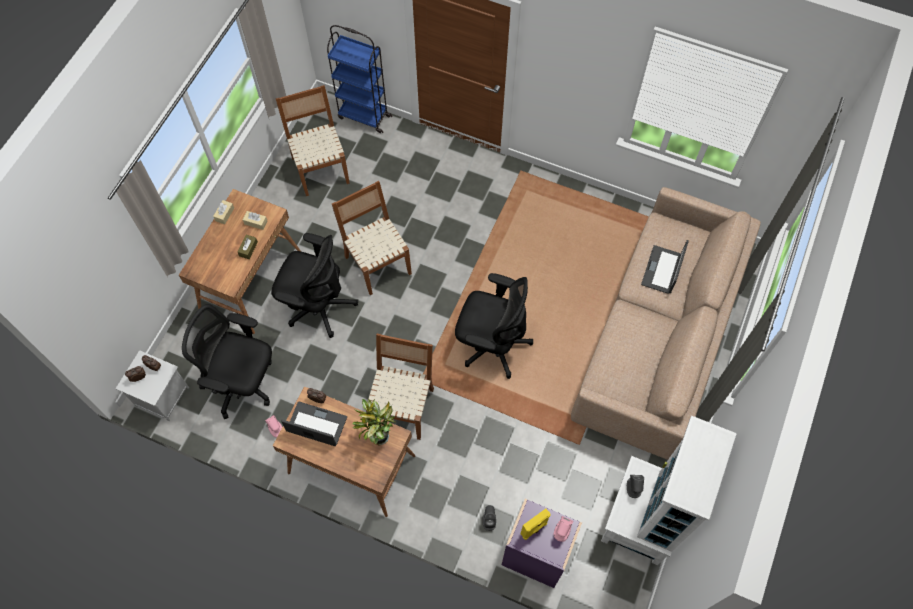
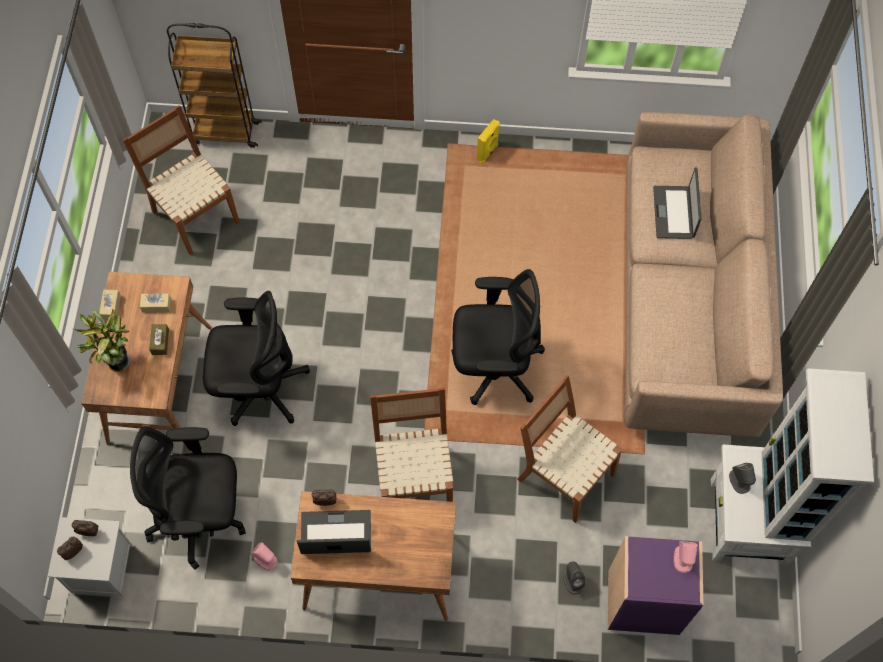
camera: 20 degrees left, 0 degrees up
(364, 117) = (225, 133): blue cart -> brown cart
(377, 262) = (313, 311): chair -> chair (563, 473)
(377, 436) = (417, 522): potted plant -> potted plant (116, 363)
(534, 529) = (650, 569): yellow speaker -> yellow speaker (488, 152)

